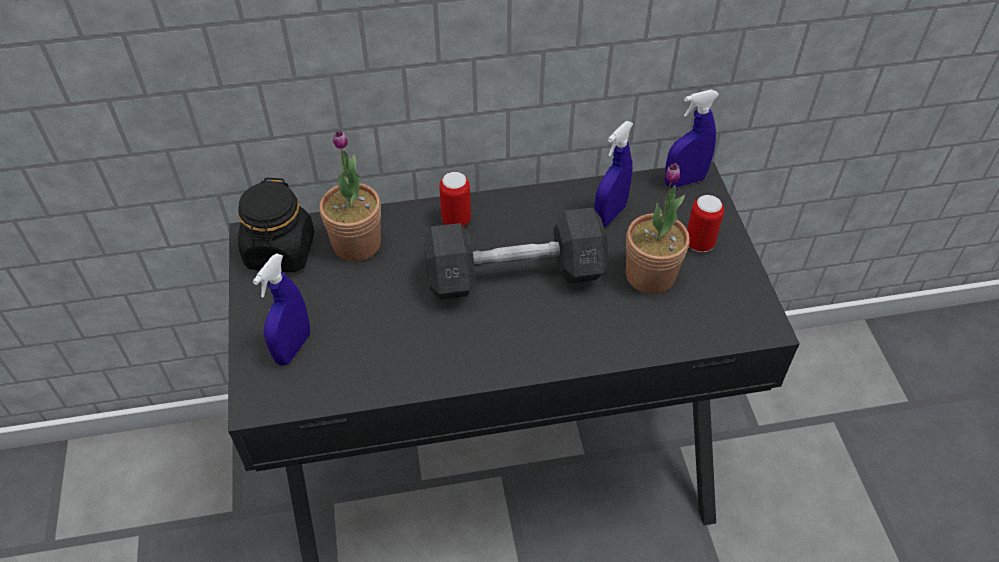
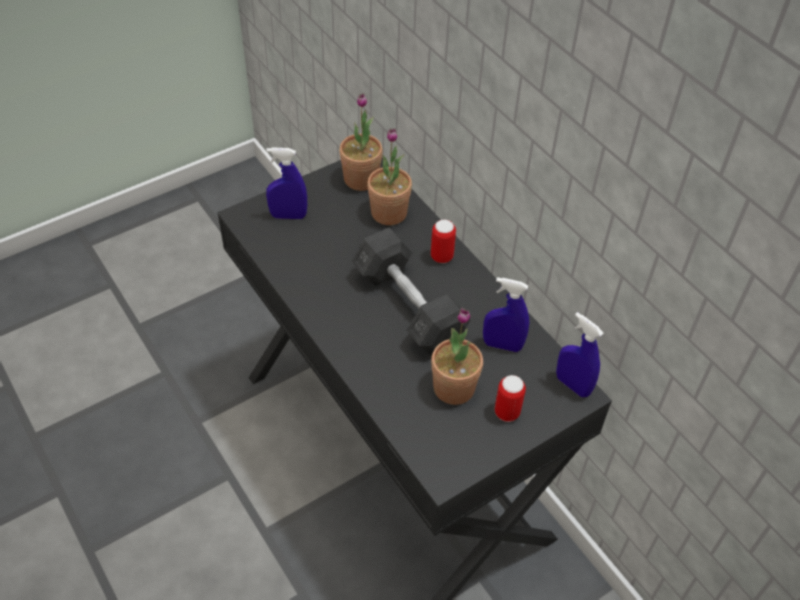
camera: 65 degrees right, 0 degrees up
(280, 251) = (361, 179): black jar -> potted plant

